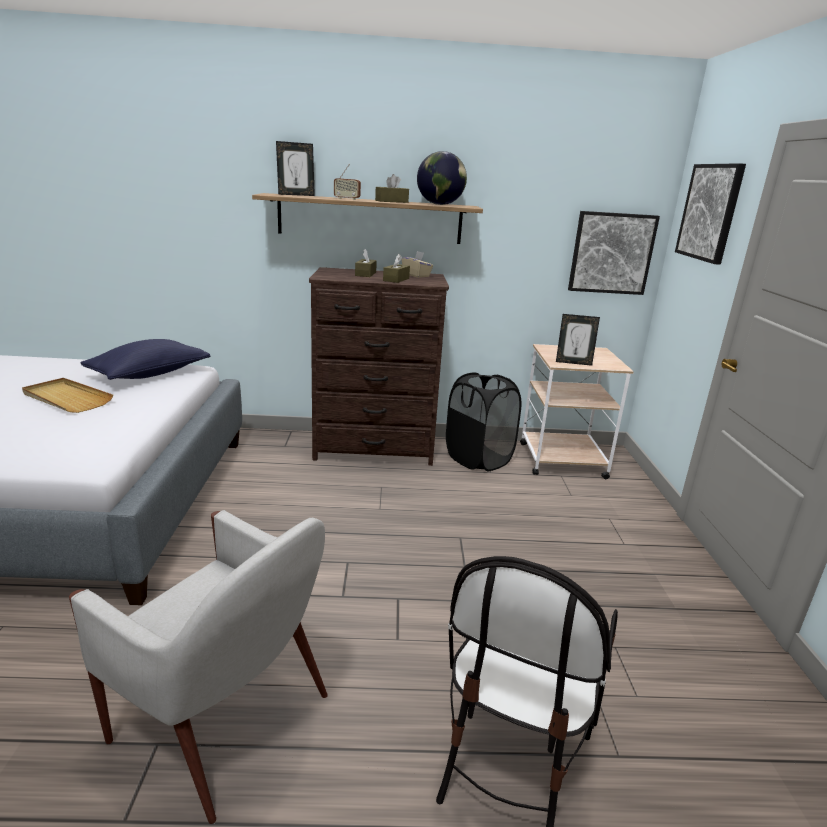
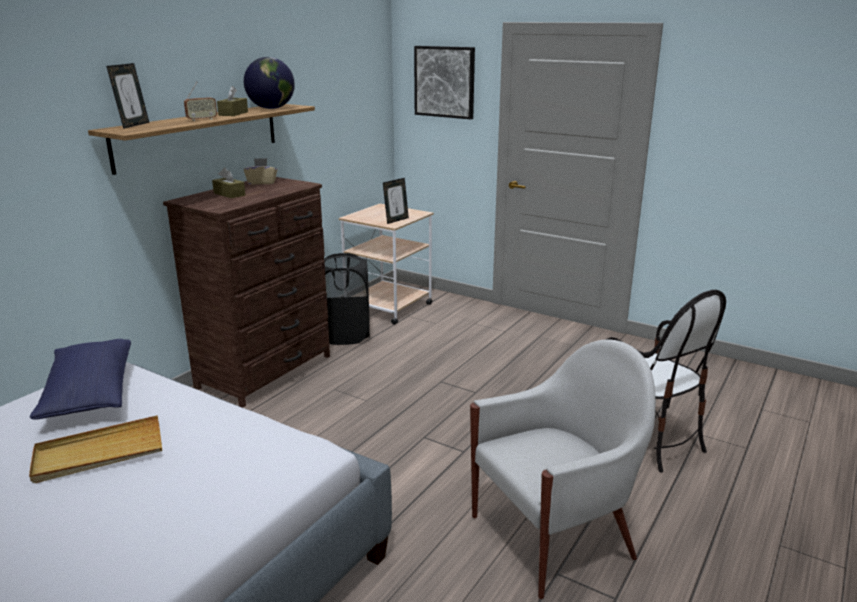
camera: 55 degrees left, 0 degrees up
(396, 279) = (270, 190): brown tissue box -> none
(611, 253) = (367, 124): picture -> none

